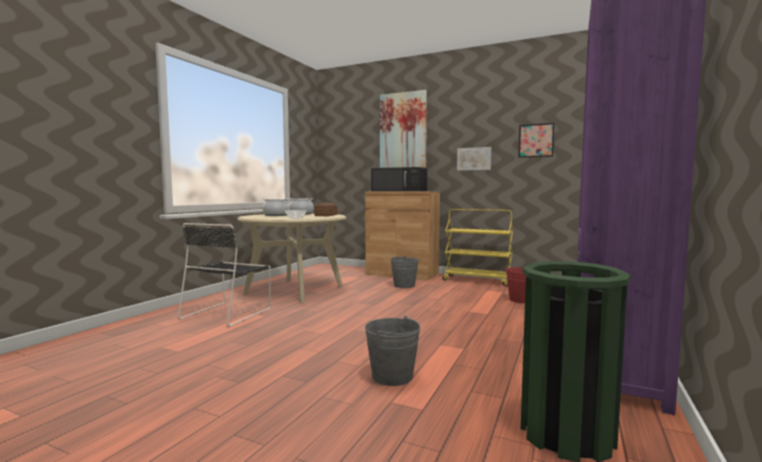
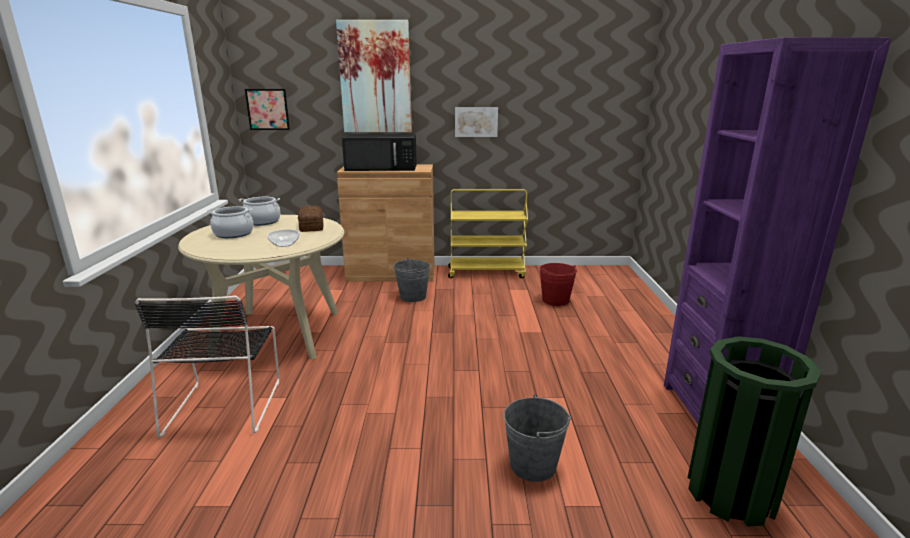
camera: 25 degrees left, 15 degrees up
(536, 140) = (551, 101): picture -> picture (267, 109)

